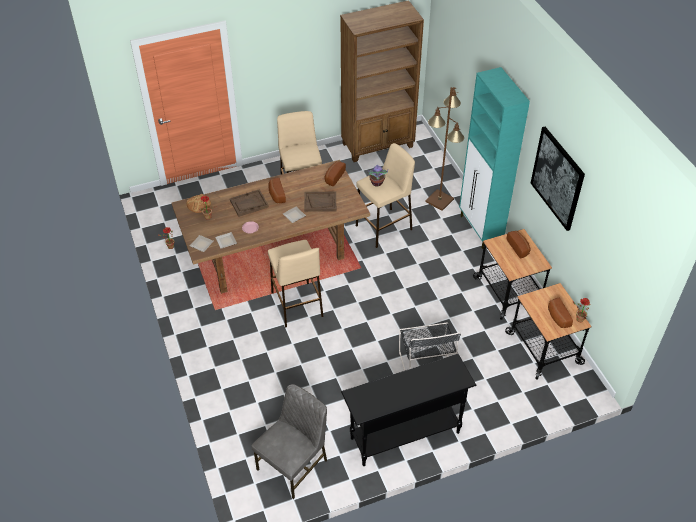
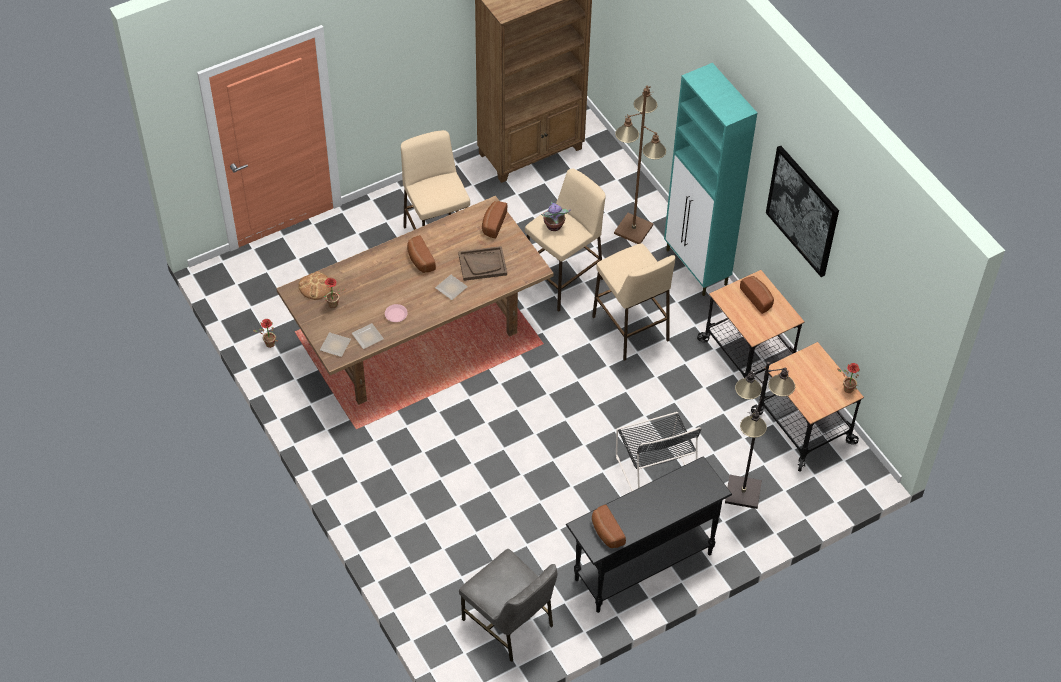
camera: 10 degrees left, 5 degrees up
(249, 204) = (385, 278): brown tray -> none
(294, 465) = (509, 623): grey chair -> grey chair turned 105 degrees clockwise
(297, 305) = (466, 408): beige stool -> beige stool (630, 329)
(491, 390) = (743, 493): none -> black floor lamp
(557, 317) = (819, 390): bread -> bread (605, 533)

